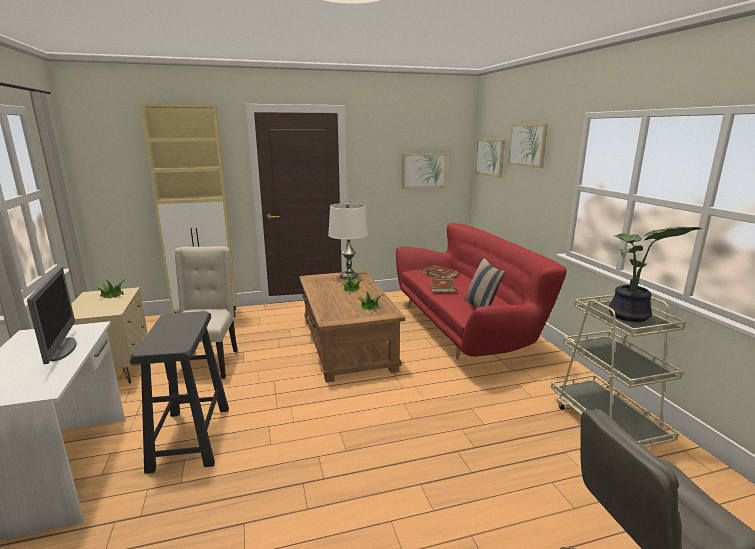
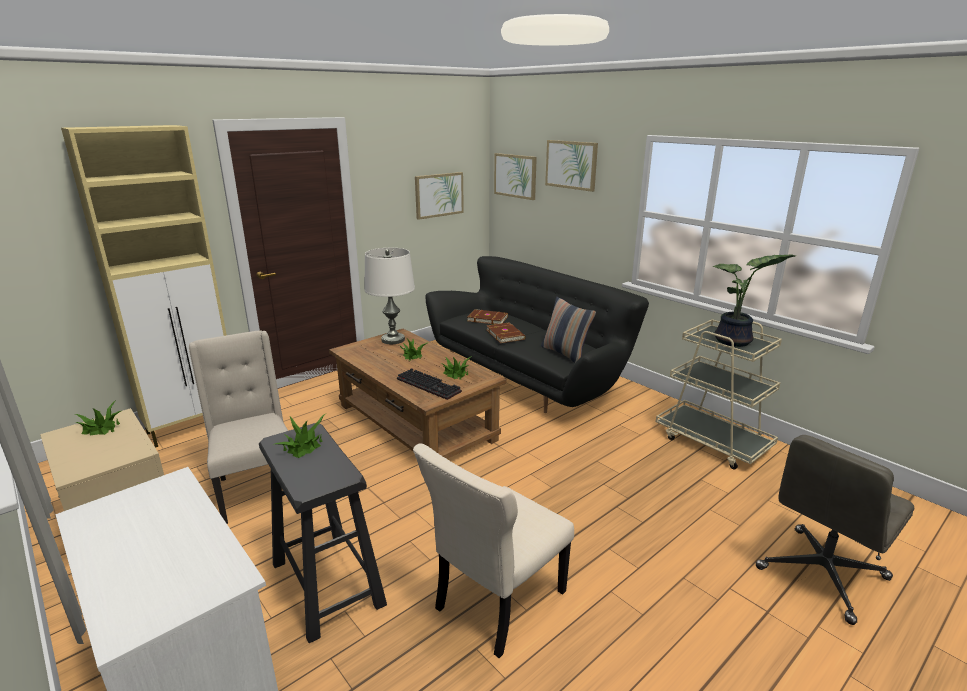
camera: 25 degrees left, 5 degrees up
(62, 349) = (174, 521): monitor -> none
(180, 323) = (303, 446): none -> potted plant
(289, 494) = (496, 603): none -> beige chair
(341, 310) = (430, 385): none -> keyboard
(465, 330) = (529, 378): red sofa -> black sofa

